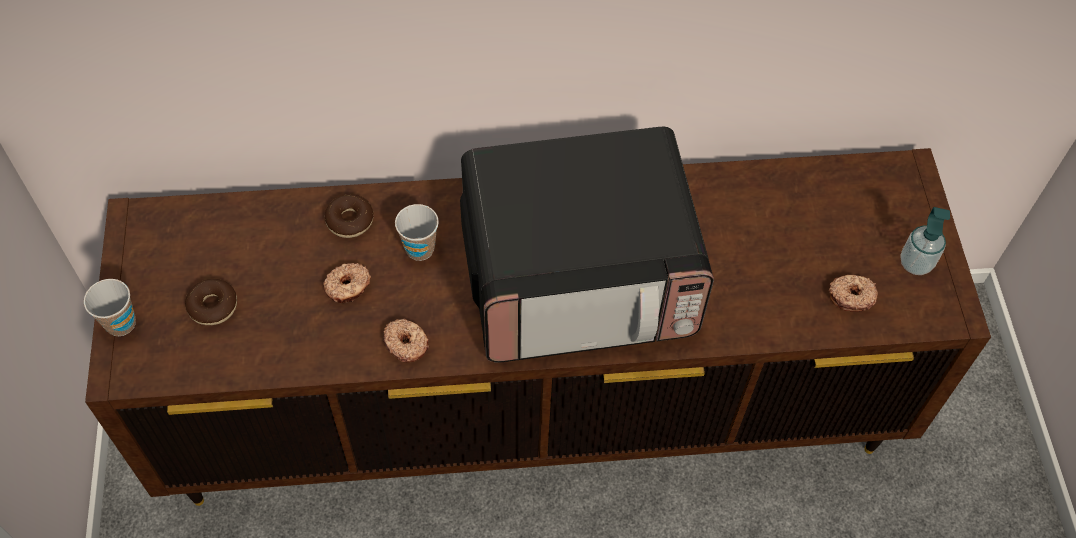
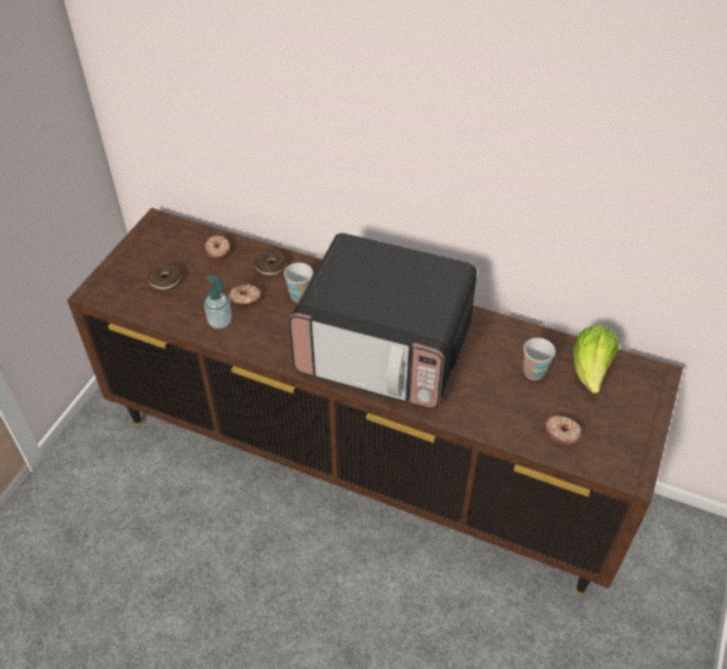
camera: 30 degrees right, 10 degrees down
(121, 323) = (112, 269): cup -> cup (534, 372)
(406, 343) = (256, 342): donut -> donut (218, 251)
(835, 198) = (591, 371): none -> lettuce
(915, 263) = (623, 432): soap dispenser -> soap dispenser (220, 322)

